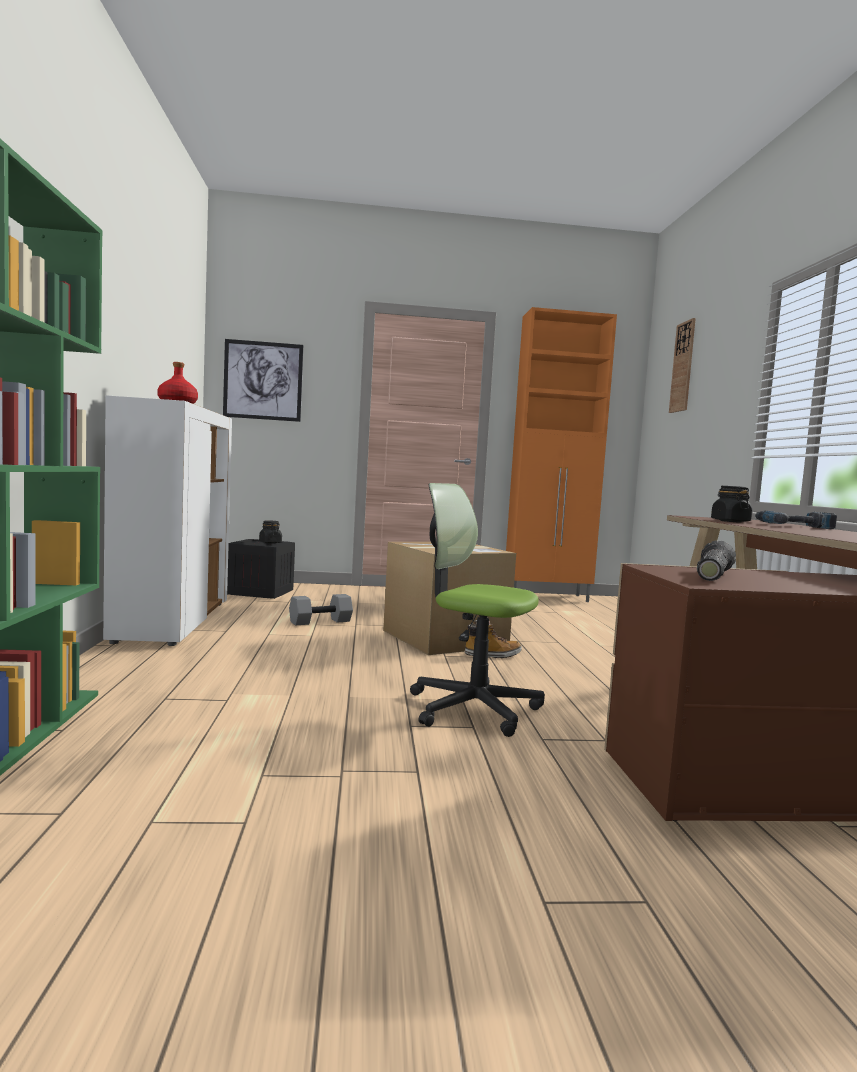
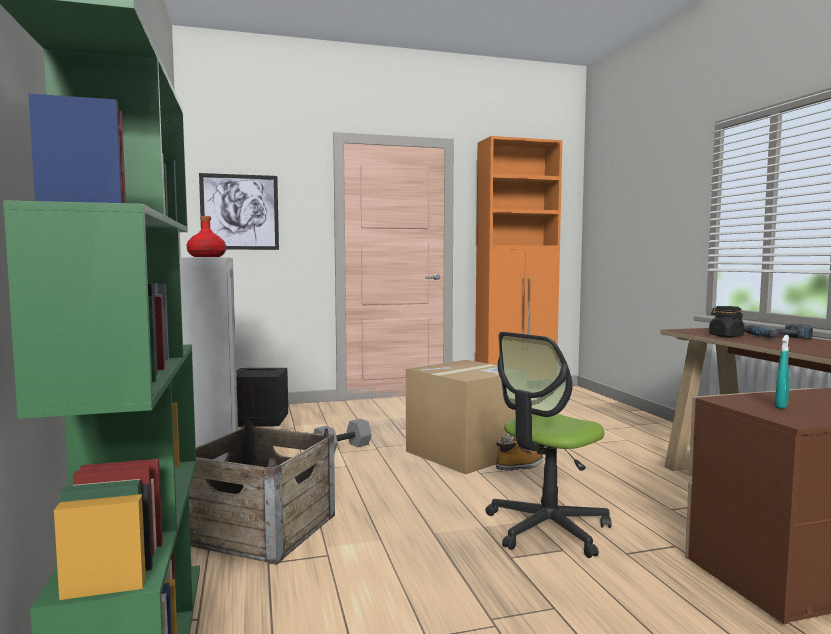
camera: 10 degrees left, 0 degrees up
(183, 672) = (261, 528): none -> crate
(270, 542) = (266, 371): black jar -> none
(473, 708) = (547, 529): office chair -> office chair turned 60 degrees counterclockwise
(683, 367) = (624, 186): wall clock -> none
(711, 575) = (781, 406): flashlight -> turquoise spray bottle

